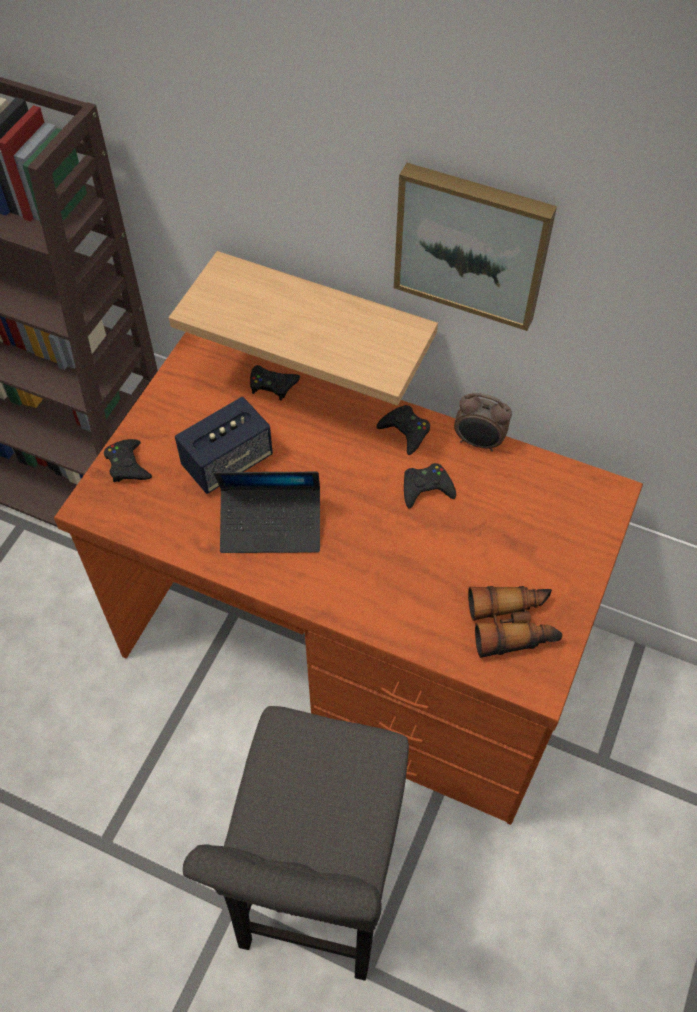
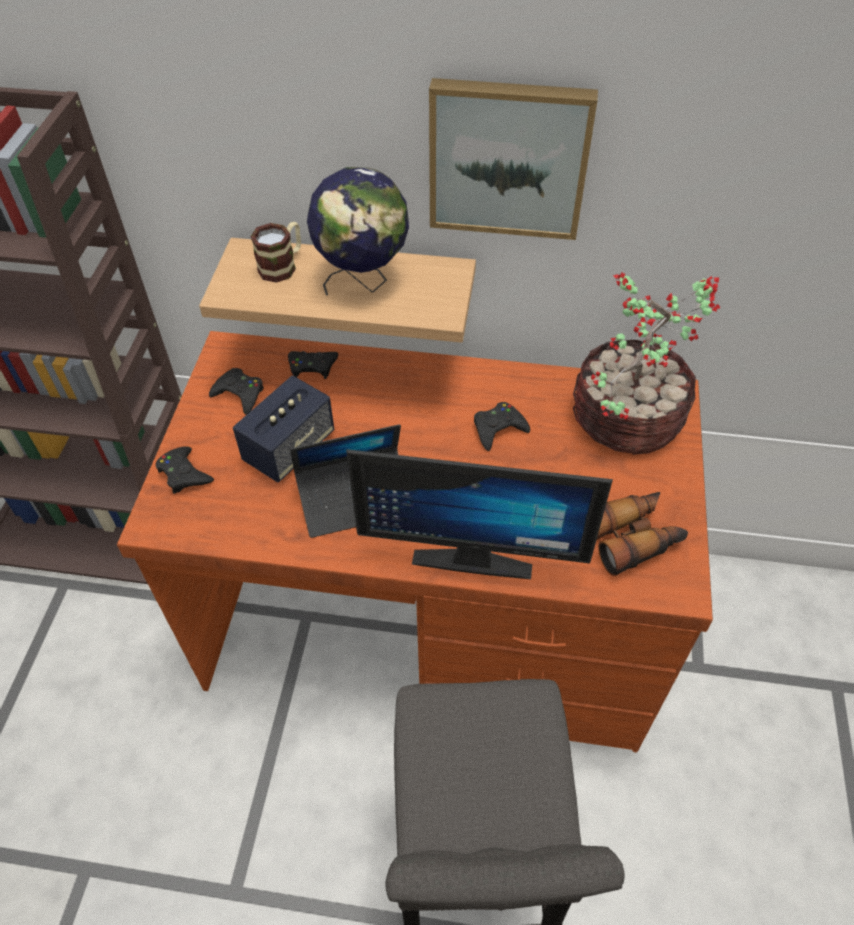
camera: 15 degrees left, 5 degrees down
(255, 291) = (282, 265): none -> mug
(324, 324) = (363, 282): none -> globe
(361, 602) = (473, 552): none -> monitor
(405, 432) = (459, 382): black game controller -> black game controller (239, 394)
(478, 442) = (532, 377): alarm clock -> none
(551, 508) = (624, 420): none -> potted plant

